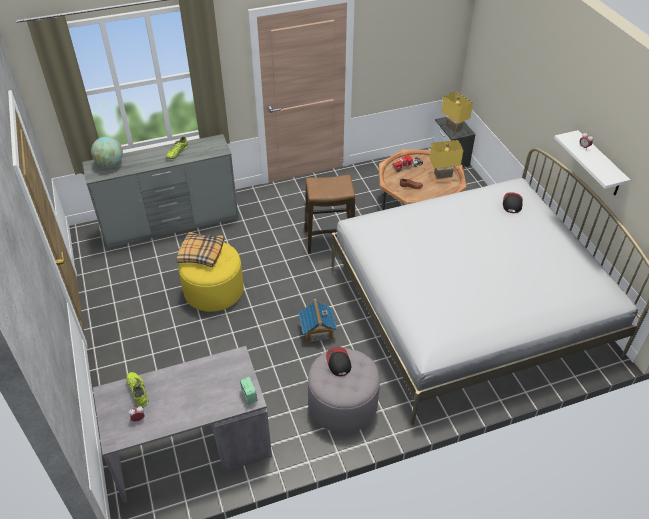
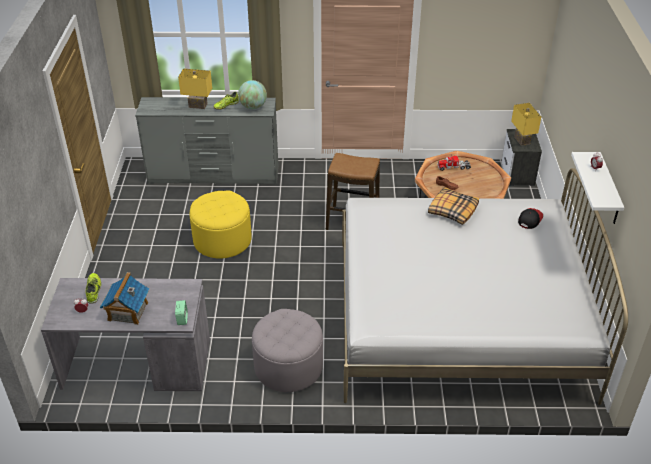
camera: 20 degrees right, 5 degrees down
(110, 164) = (163, 103): globe -> globe (253, 107)
(201, 253) = (214, 200): pillow -> pillow (452, 210)
(317, 331) = (298, 298): toy house -> toy house (127, 311)
(338, 362) = (287, 320): cap -> none
(443, 175) = (486, 183): yellow table lamp -> yellow table lamp (197, 106)

